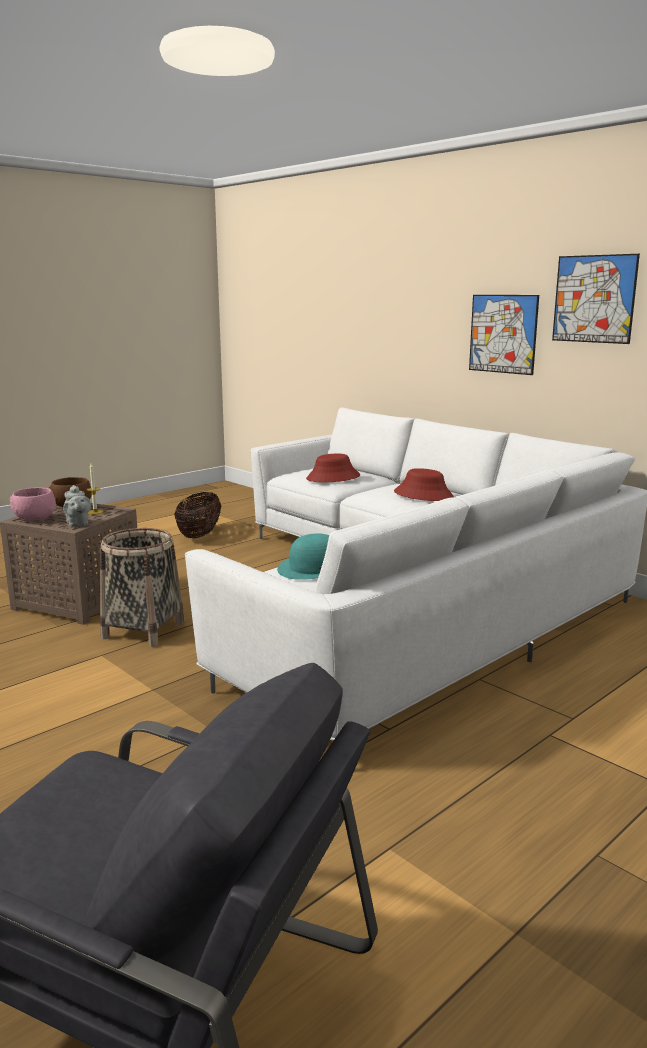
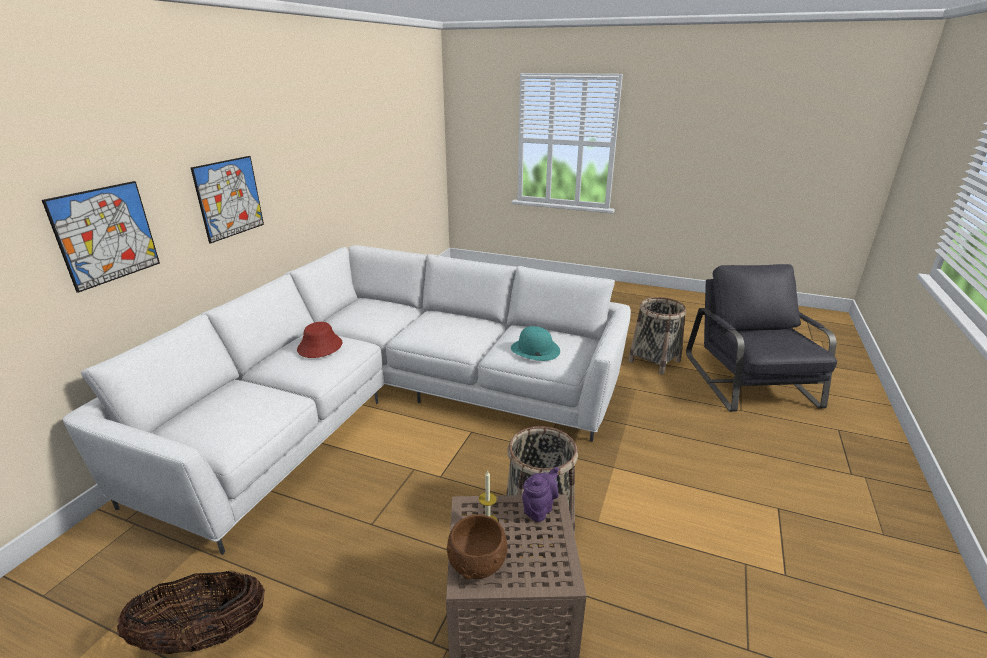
camera: 115 degrees left, 10 degrees up
(34, 518) = (550, 565): pink bowl -> none
(78, 524) = (539, 508): grey teapot -> purple teapot
(333, 478) = (252, 405): red hat -> none
(376, 864) = (654, 361): none -> basket
(594, 299) = (285, 151): picture -> picture (106, 234)

